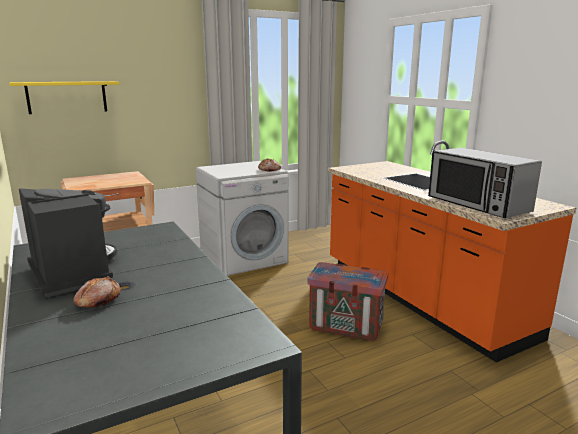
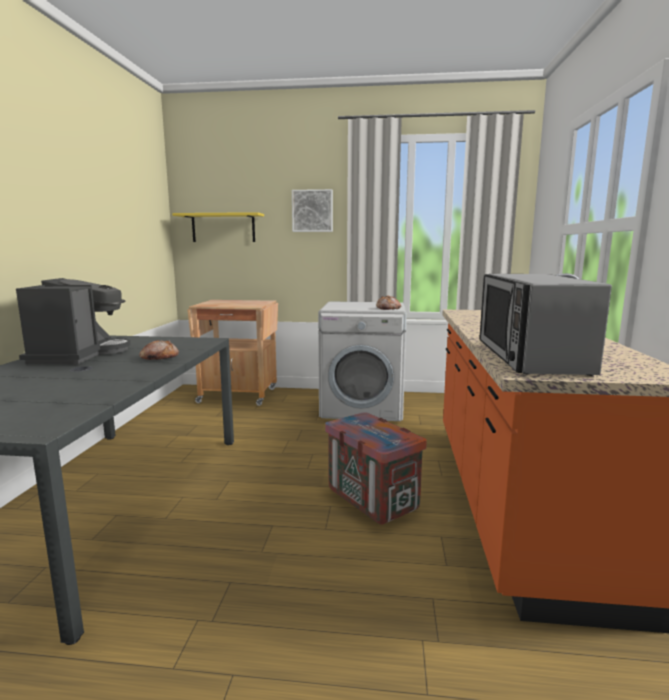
camera: 35 degrees right, 5 degrees down
(97, 300) = (43, 372): bread -> bread (159, 358)
(167, 78) = (312, 211): none -> picture

